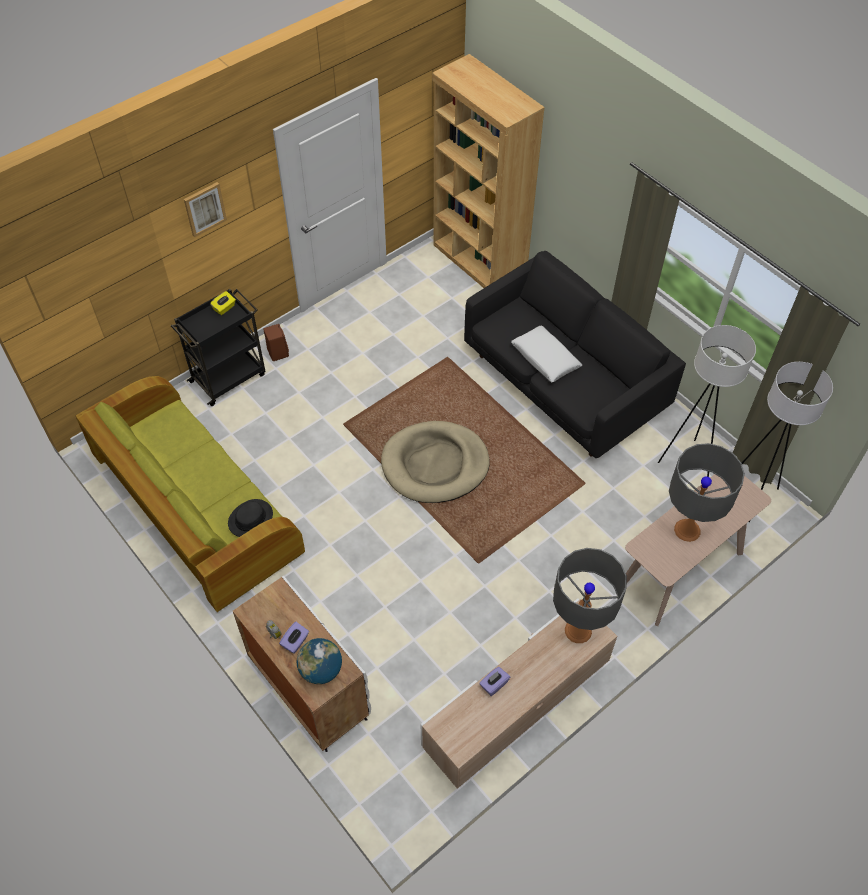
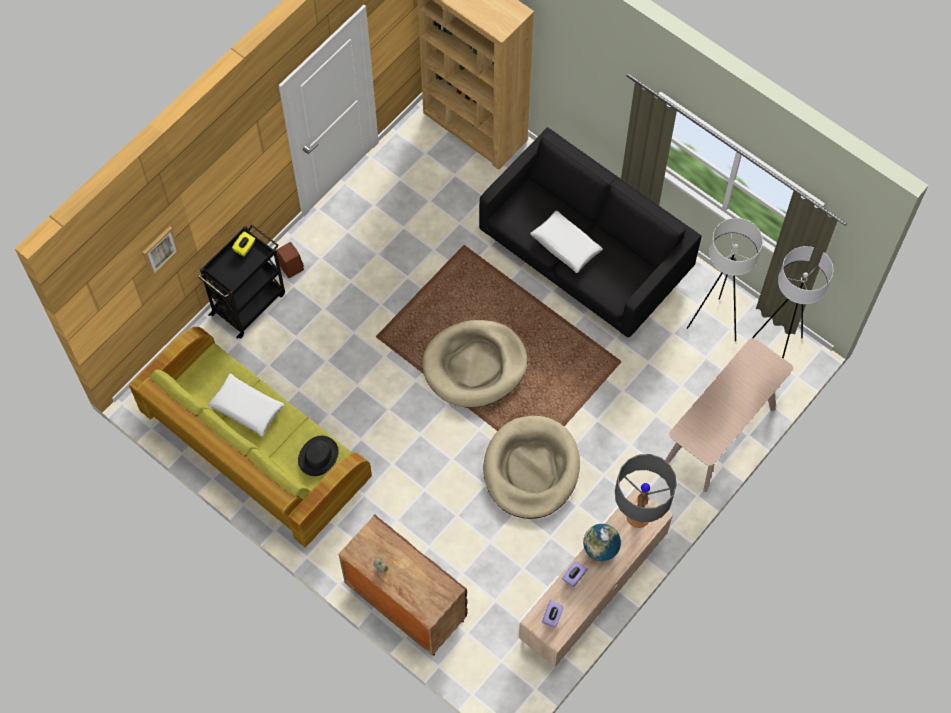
camera: 10 degrees left, 10 degrees up
(192, 462) = (247, 408): none -> white pillow
(204, 208) = (224, 171): picture -> picture (159, 250)
(295, 642) = (400, 572): purple tissue box -> purple tissue box (552, 617)
(308, 688) = (405, 602): white cabinet -> brown cabinet
(321, 670) = (428, 593): globe -> globe (600, 548)
(473, 573) = (531, 469): none -> beige dog bed
(687, 530) = (721, 409): grey table lamp -> none

